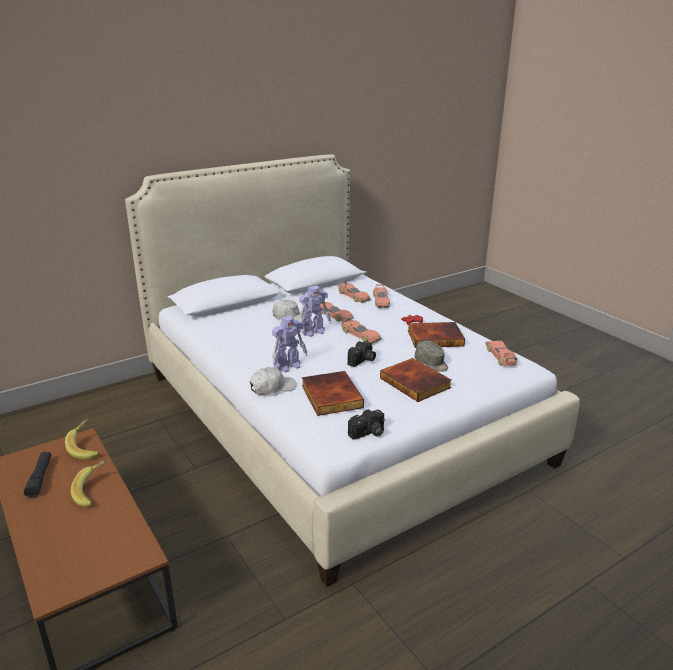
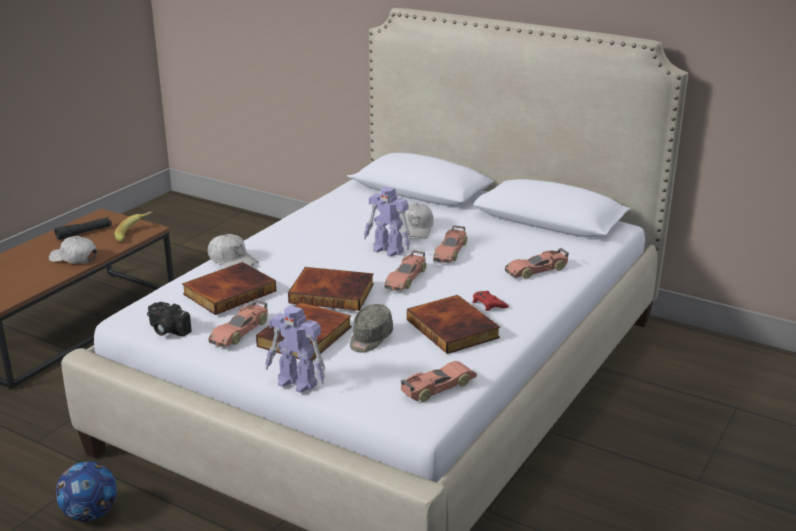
camera: 65 degrees right, 0 degrees up
(94, 492) = (74, 258): banana -> white cap
(289, 366) = (287, 257): toy robot -> toy robot (297, 383)
(353, 296) = (528, 250): toy car -> toy car (240, 331)
(362, 361) = (333, 292): camera -> book
(412, 596) = (90, 514): none -> football

